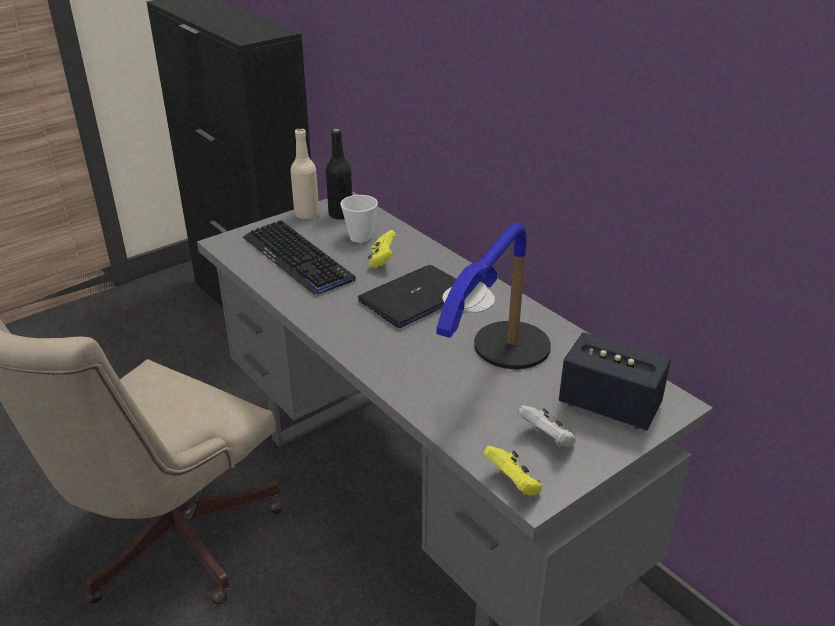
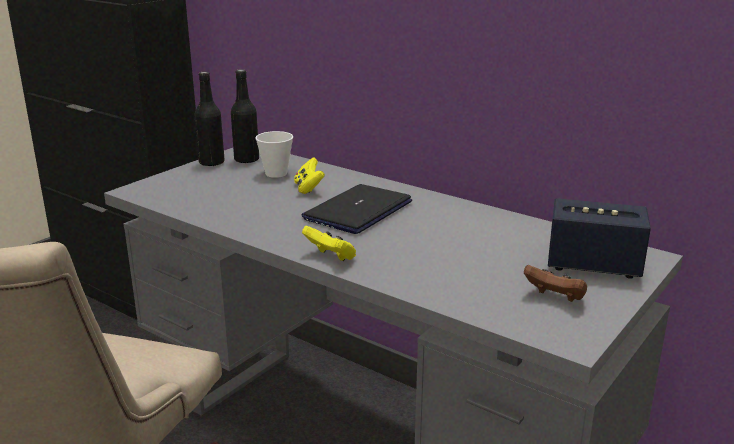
camera: 15 degrees left, 10 degrees down
(298, 259) = (221, 195): keyboard -> none
(307, 215) = (211, 163): beige bottle -> black bottle
(495, 369) = (470, 253): table lamp -> none
(513, 485) = (548, 337): yellow game controller -> yellow game controller (331, 257)
(547, 440) = (555, 298): white game controller -> brown game controller

